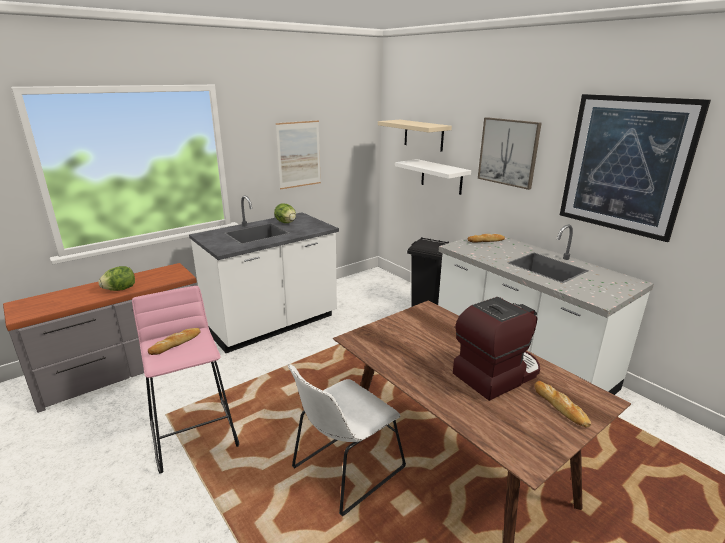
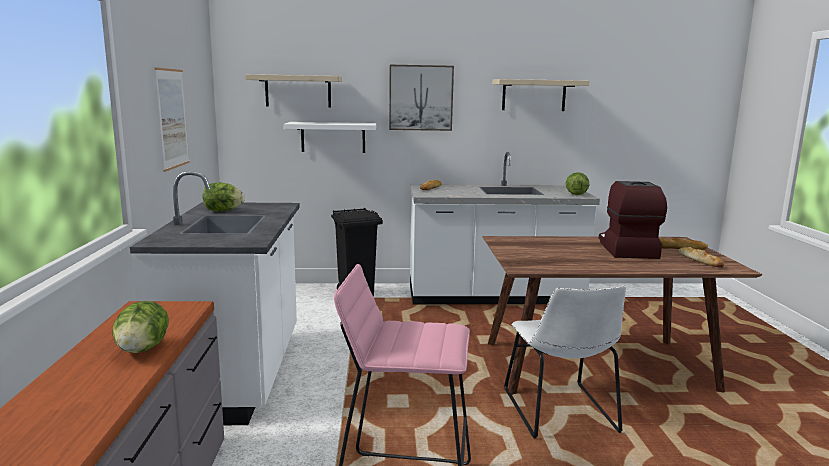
camera: 55 degrees left, 10 degrees down
(176, 343) = (410, 338): bread -> bread (699, 260)
(600, 295) = (576, 194): none -> lettuce
(625, 165) = (534, 95): picture -> beige shelf

